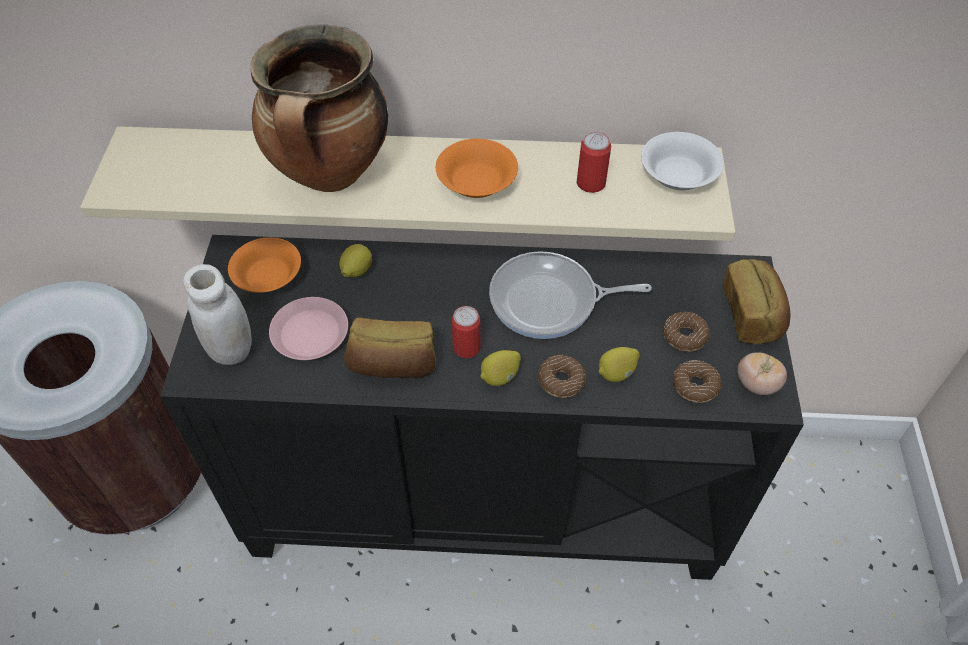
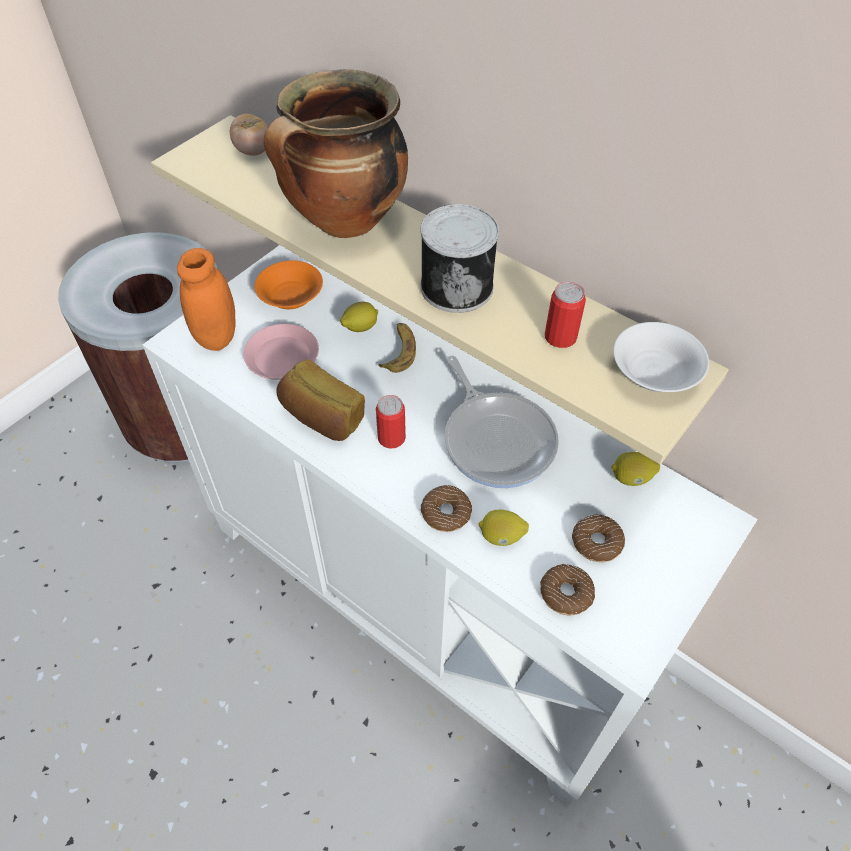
camera: 35 degrees right, 0 degrees up
(230, 349) = (217, 337): white jar -> orange jar
(408, 273) = (399, 351): none -> banana
(476, 182) = (457, 285): orange bowl -> can
(484, 494) = (426, 596): black cabinet -> white cabinet
(500, 377) = (397, 478): lemon -> lemon (631, 478)
(549, 301) = (497, 439): frying pan -> frying pan turned 150 degrees counterclockwise
(752, 314) = (685, 562): bread -> none
(756, 384) = (629, 630): tomato -> tomato (253, 151)

